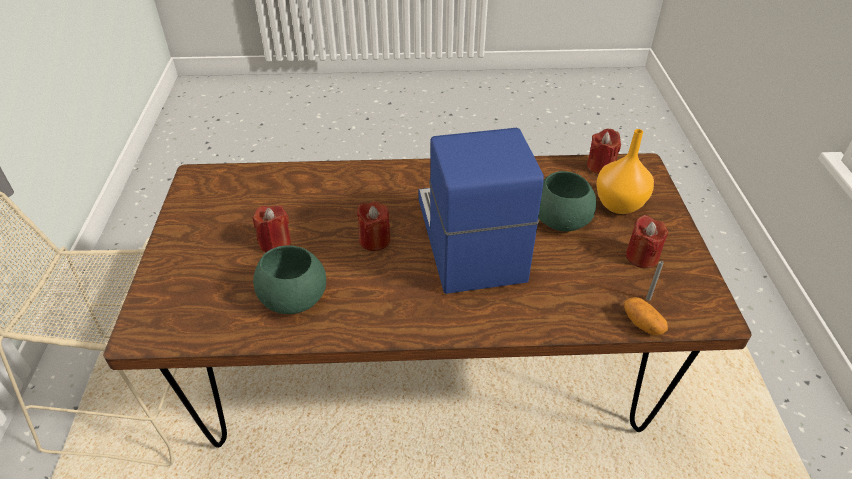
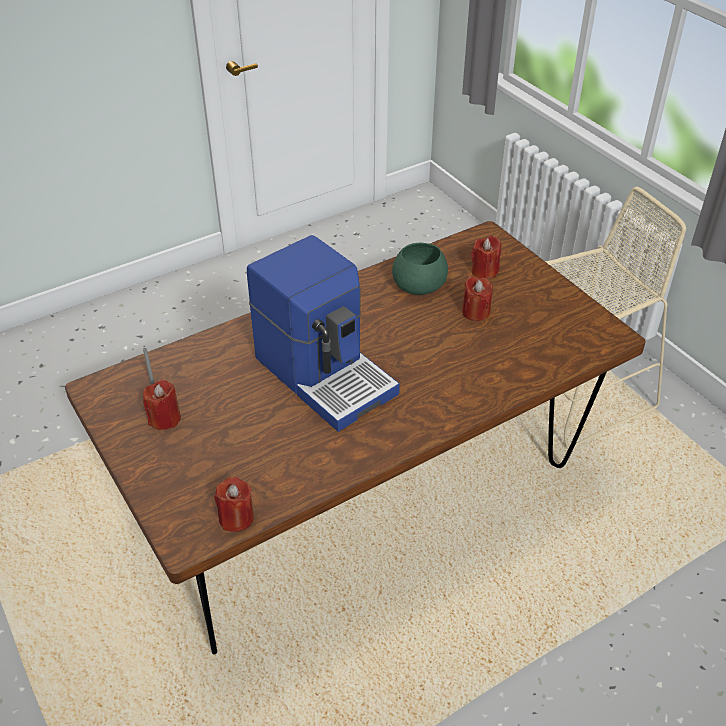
camera: 150 degrees right, 0 degrees up
(374, 240) = (402, 344): red candle -> red candle (484, 271)
(562, 220) = (251, 428): green bowl -> none
(619, 204) = (200, 471): orange vase -> none
(642, 324) = (153, 362): potato -> none

